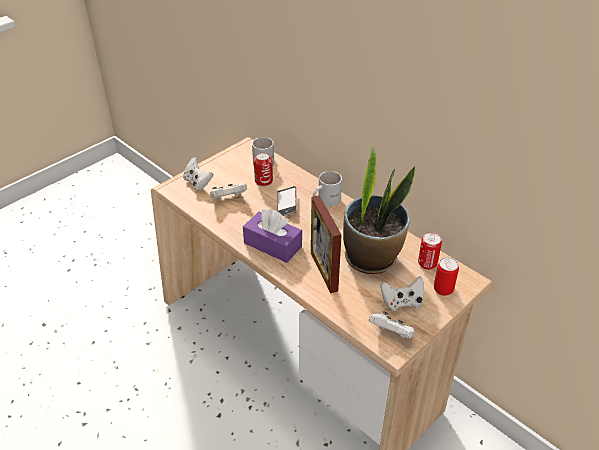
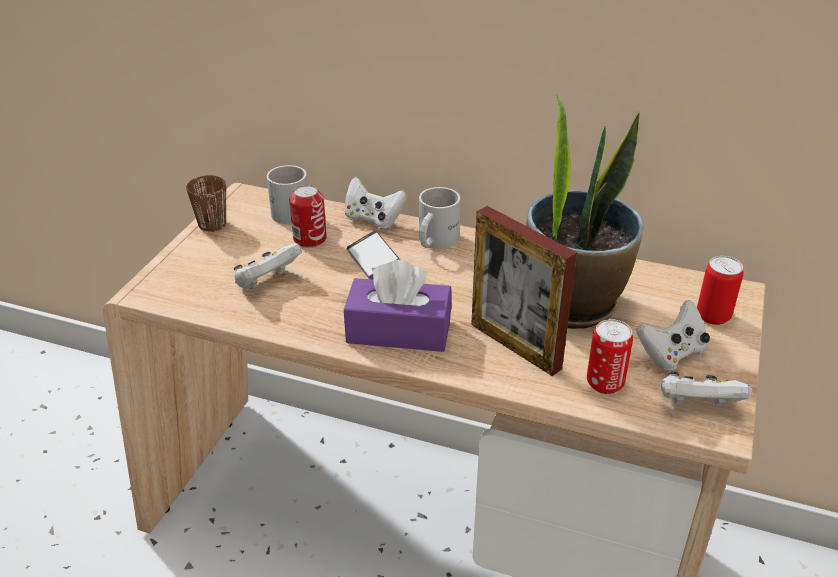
camera: 25 degrees left, 5 degrees down
(197, 183) = (192, 272): white game controller -> white game controller (373, 219)
(221, 162) = (213, 229): none -> brown mug
(427, 264) = (660, 287): can -> can (604, 383)

